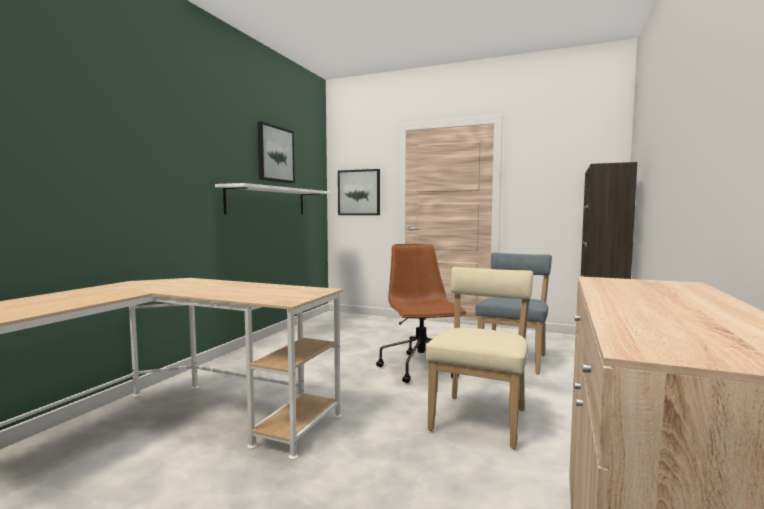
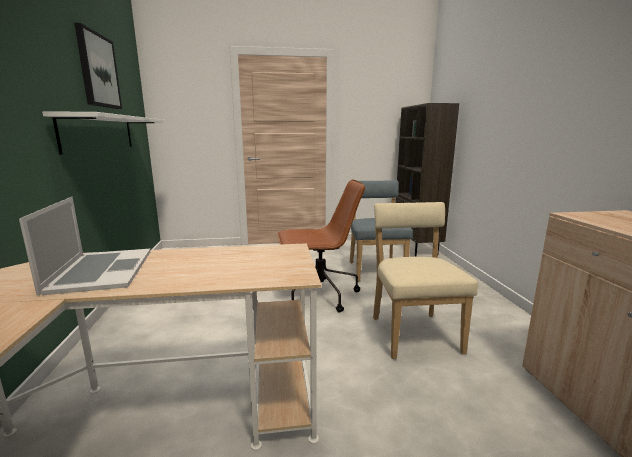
camera: 30 degrees left, 10 degrees up
(190, 285) = (100, 270): none -> laptop
(359, 192) = (188, 120): picture -> none
(421, 368) = (319, 295): brown office chair -> brown office chair turned 120 degrees clockwise

